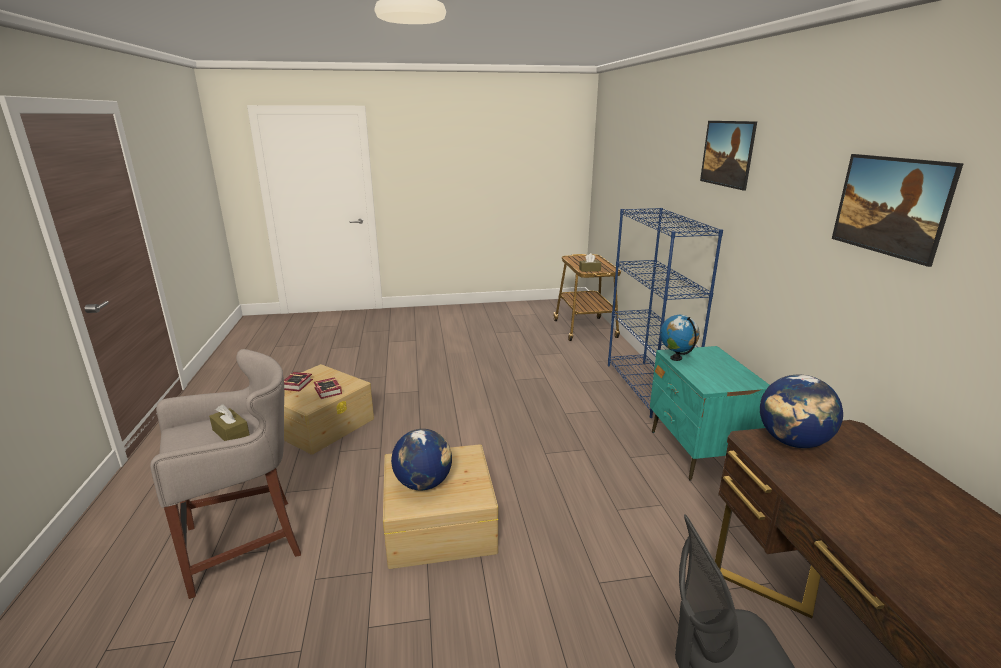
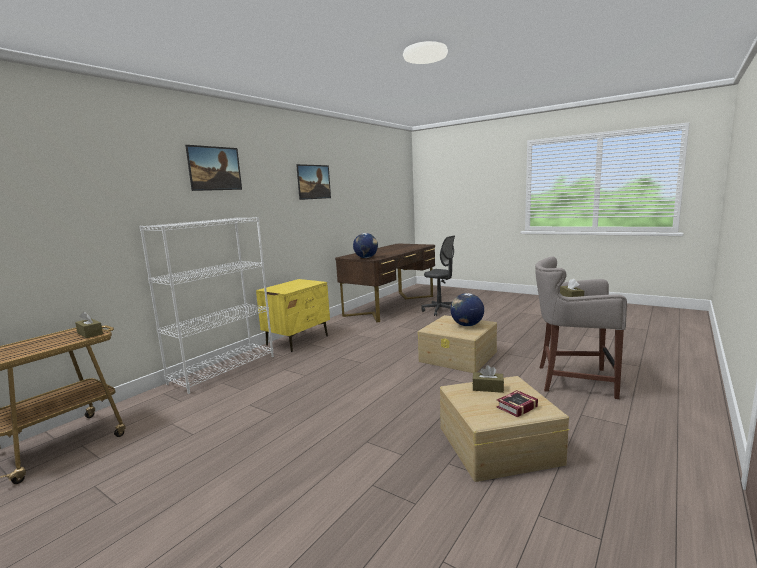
camera: 135 degrees left, 10 degrees down
(327, 392) = (488, 388): book -> brown tissue box
(648, 388) = (223, 369): blue bookcase -> white bookcase
(676, 358) = (291, 290): globe -> none
(697, 452) = (298, 340): turquoise nightstand -> yellow nightstand

